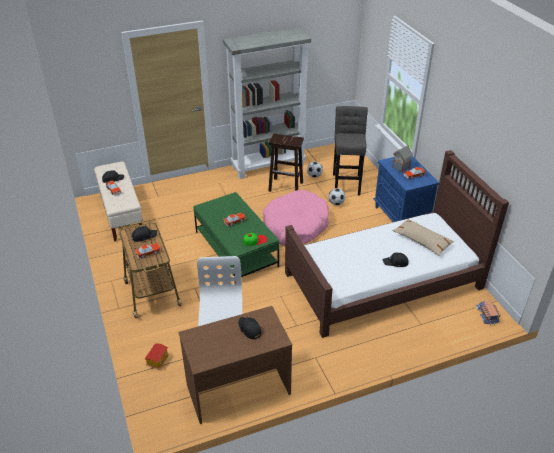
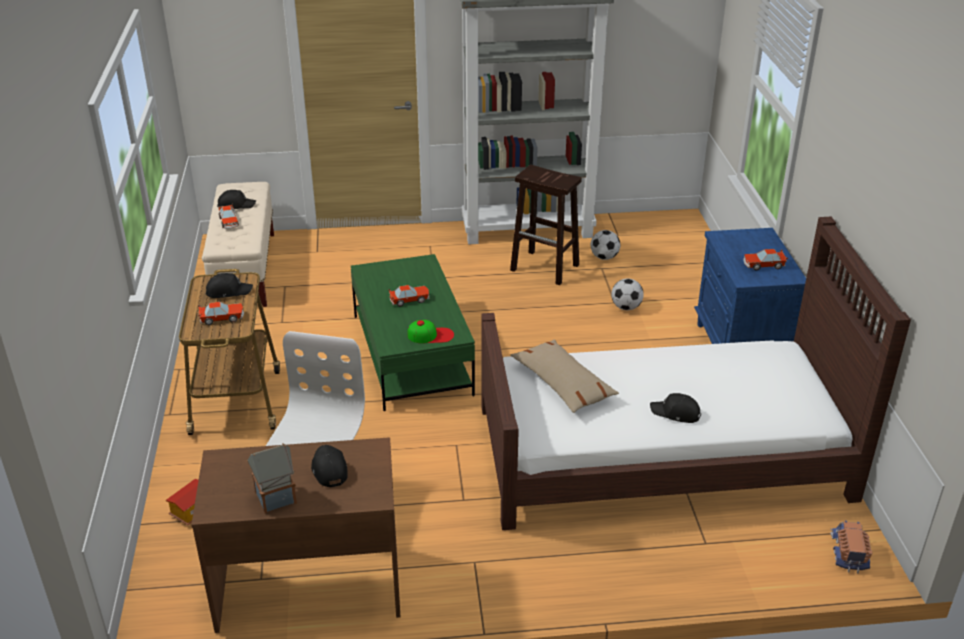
camera: 15 degrees right, 5 degrees down
(295, 226) = (533, 333): pink dog bed -> none
(347, 183) = (660, 277): grey stool -> none
(400, 168) = (743, 249): toy house -> toy house (274, 498)
(422, 241) = (744, 384): beige pillow -> beige pillow (563, 384)

